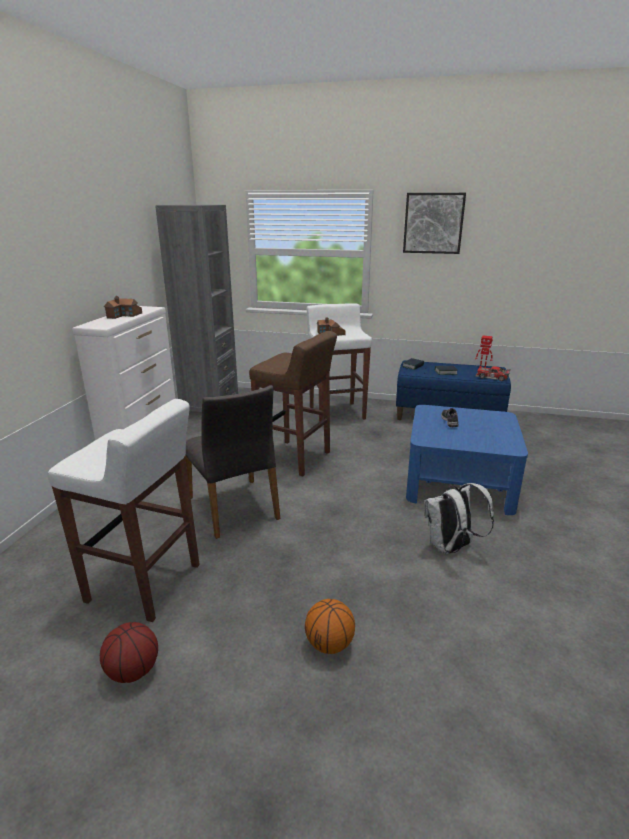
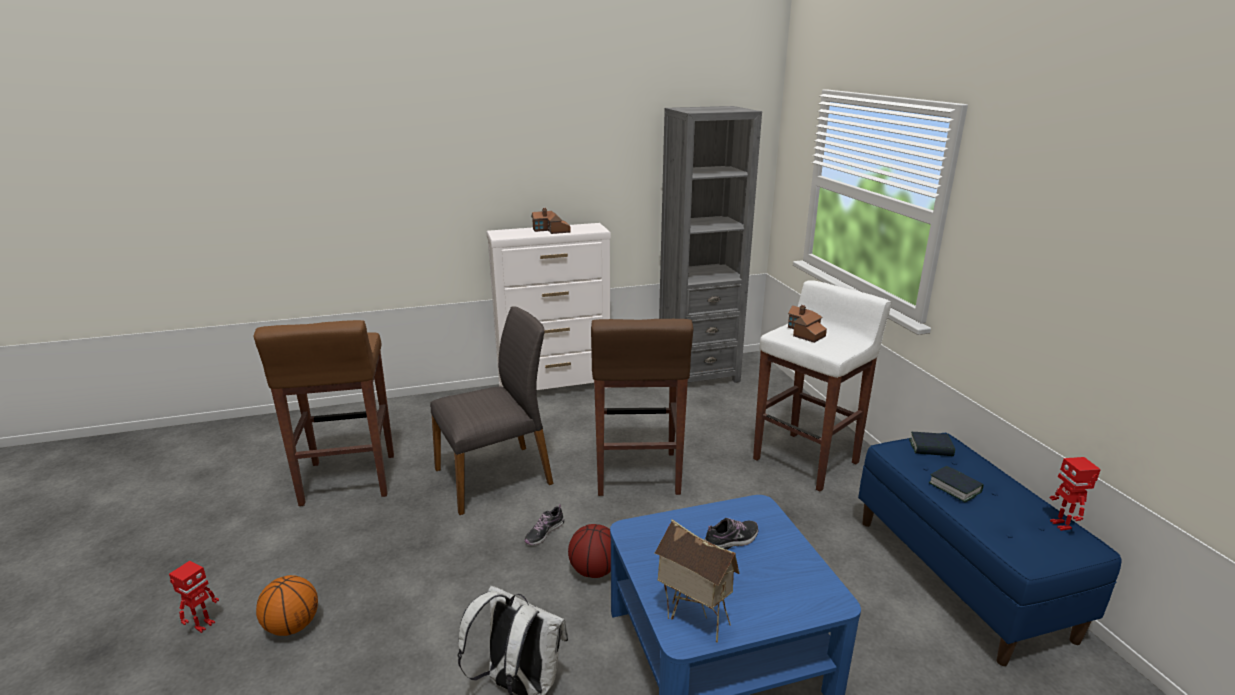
camera: 60 degrees right, 0 degrees up
(132, 671) = (240, 523): basketball -> basketball (594, 570)
(145, 584) = (348, 480): white stool -> brown stool
(234, 508) = (495, 477): grey chair -> grey chair turned 150 degrees counterclockwise
(284, 709) = (203, 625): none -> toy robot
(321, 505) = (544, 532): none -> shoe
(433, 223) = (1048, 185): picture -> none
(491, 377) = (1017, 548): toy car -> none
(503, 444) = (693, 620): none -> toy house

